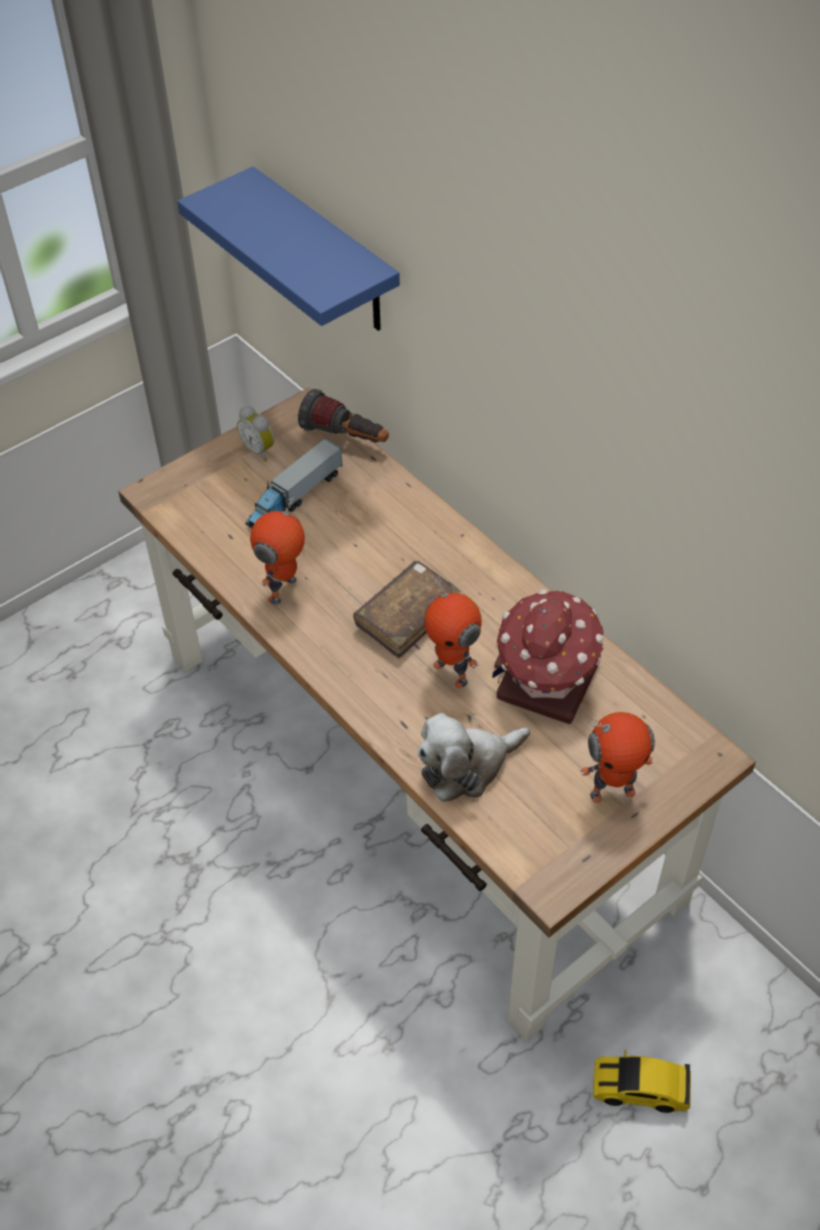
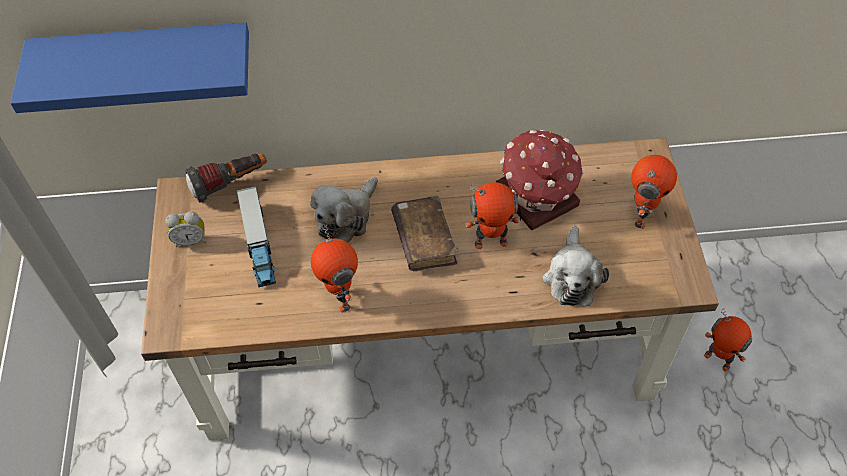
camera: 55 degrees left, 5 degrees up
(381, 542) = (346, 218): none -> plush toy
(640, 1088) = (718, 360): toy car -> toy robot

